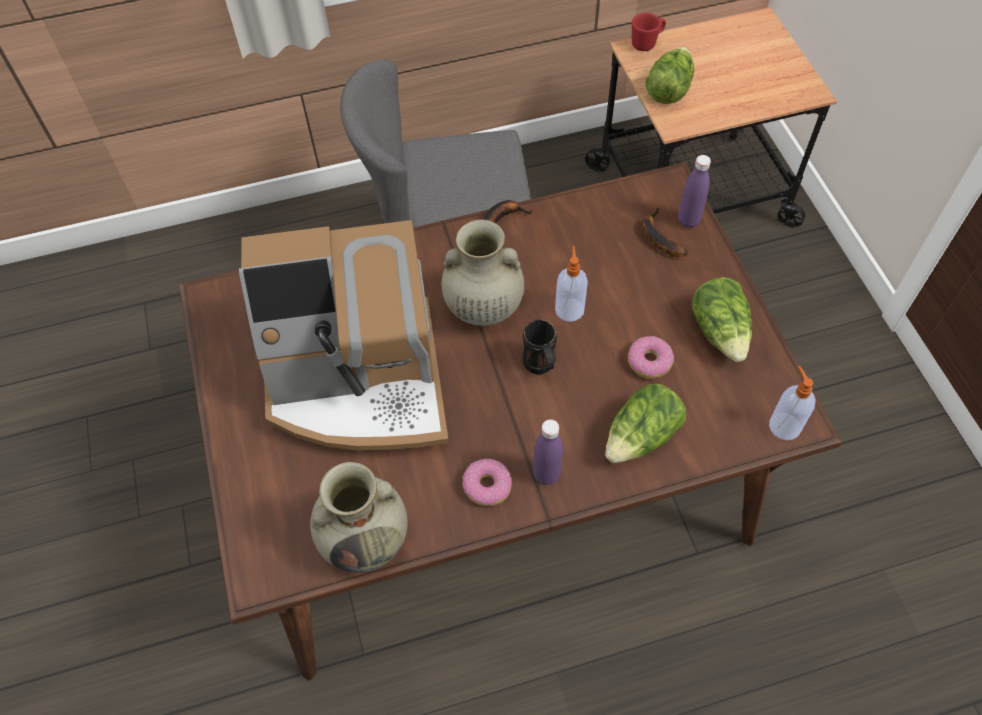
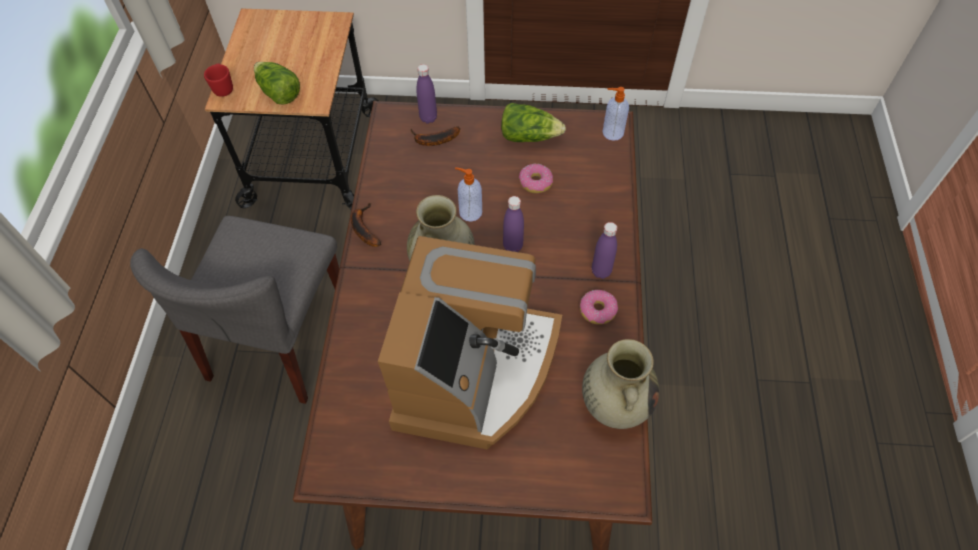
camera: 70 degrees left, 0 degrees up
(541, 368) = (513, 246): black mug -> purple bottle
(641, 437) = (592, 208): lettuce -> none

